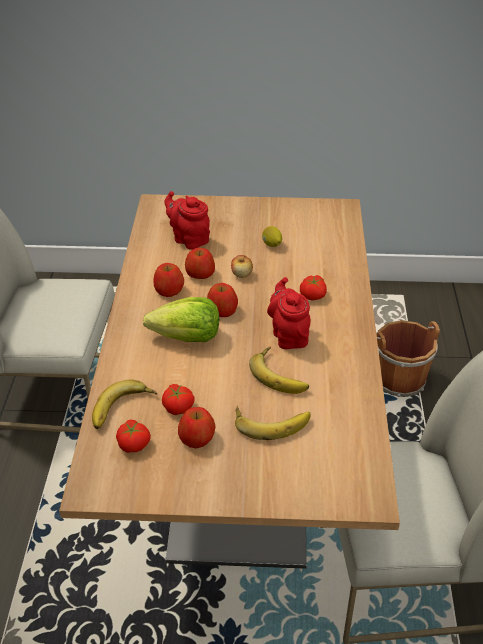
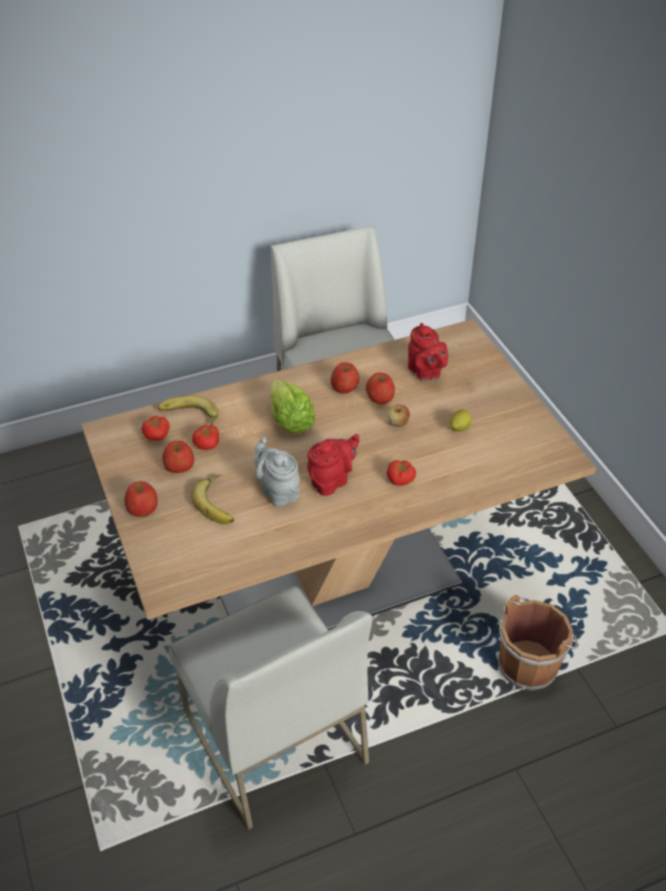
camera: 65 degrees right, 5 degrees up
(189, 239) = (426, 372): red teapot -> red teapot turned 135 degrees clockwise
(222, 310) = (339, 428): apple -> apple (142, 508)
(281, 374) = (278, 491): banana -> grey teapot

